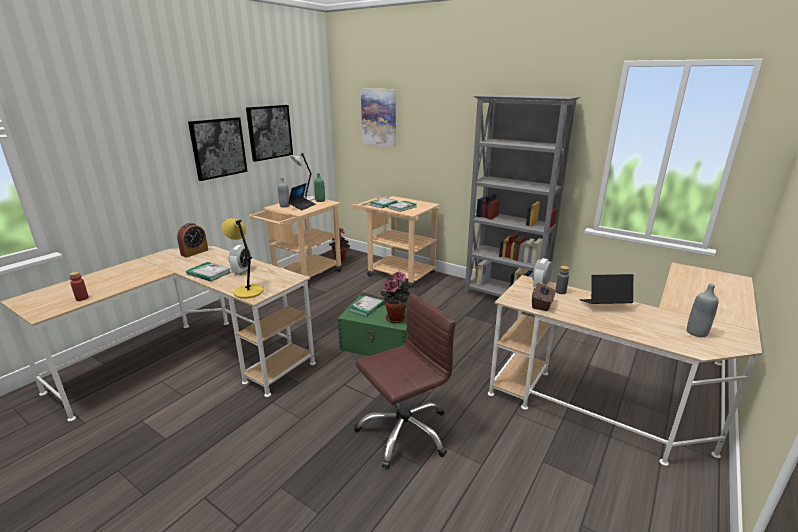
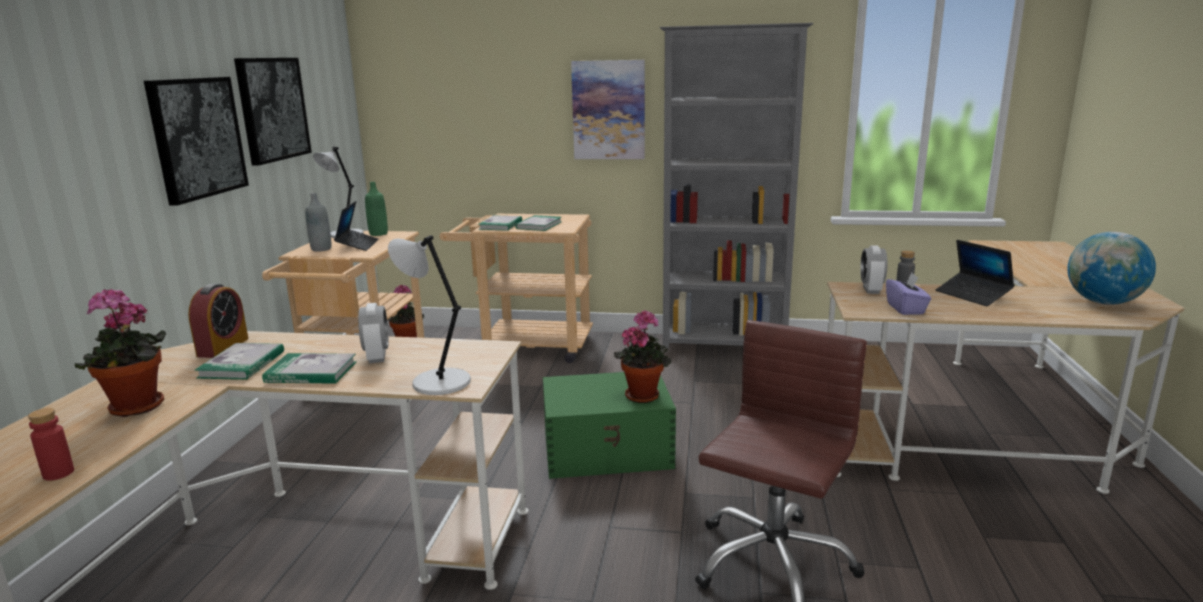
camera: 25 degrees left, 5 degrees down
(134, 276) = (136, 409): none -> potted plant
(247, 291) = (438, 382): yellow table lamp -> grey table lamp
(366, 307) = (576, 391): book -> book (242, 364)
(379, 117) = (458, 78): picture -> picture (609, 110)
(542, 305) = (906, 309): brown tissue box -> purple tissue box
(604, 305) = (973, 295): laptop -> laptop turned 90 degrees counterclockwise
(696, 333) = (1103, 302): grey bottle -> globe

